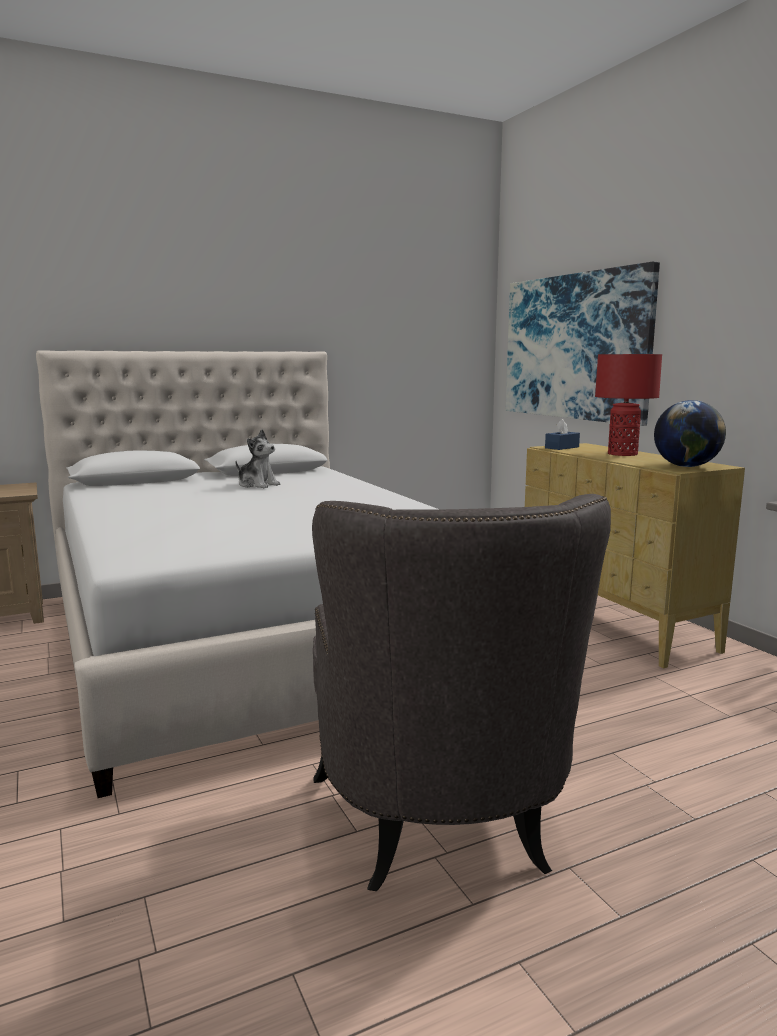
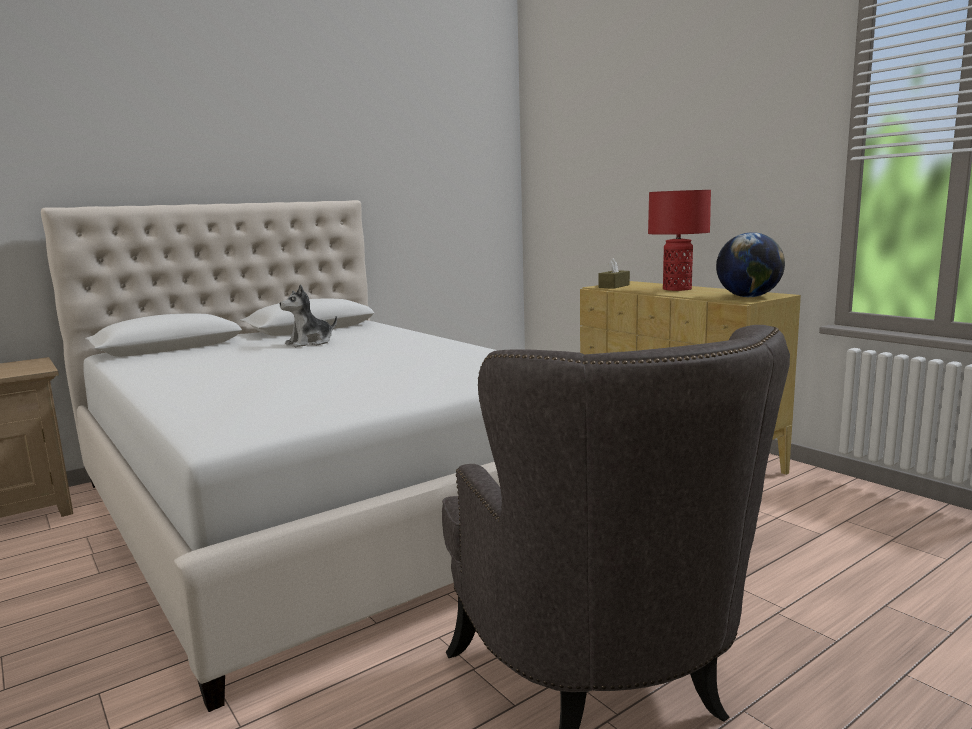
camera: 10 degrees left, 0 degrees up
(257, 485) = (310, 343): plush toy -> plush toy turned 120 degrees clockwise
(562, 447) = (614, 286): blue tissue box -> brown tissue box
(574, 347) = (608, 188): picture -> none

